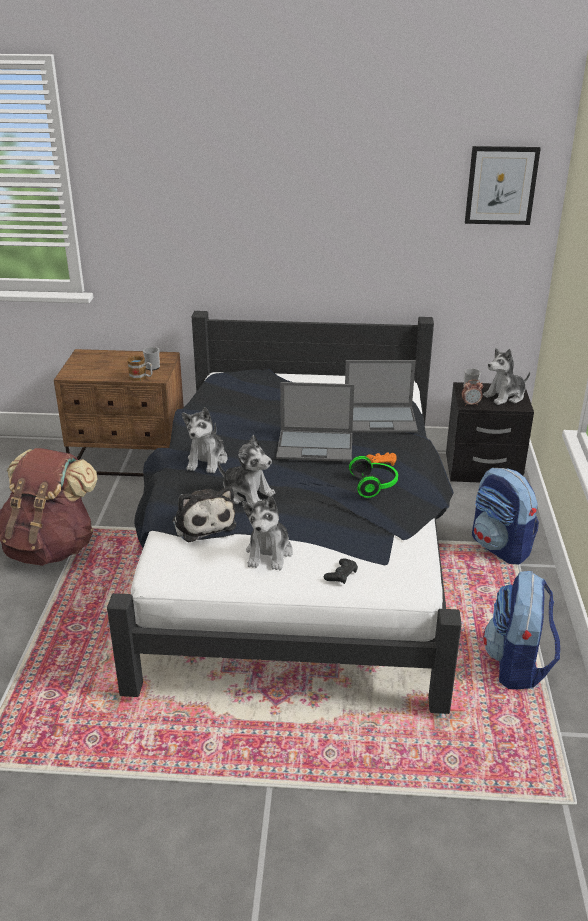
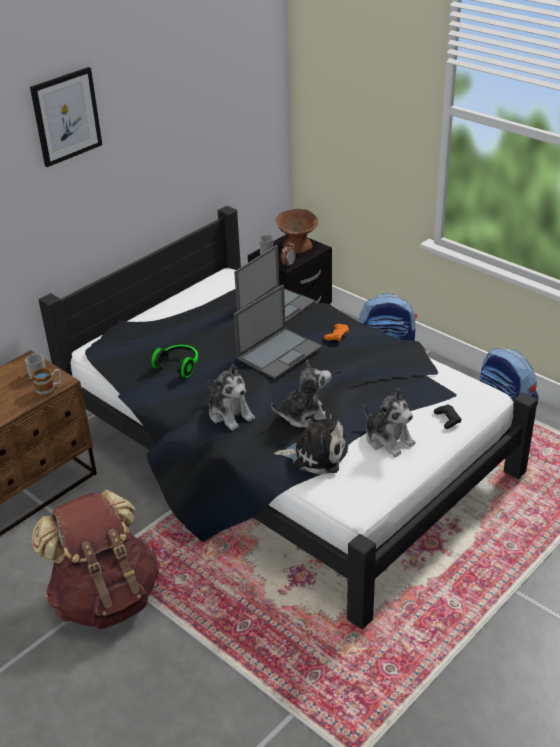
camera: 50 degrees left, 5 degrees up
(374, 485) = (363, 353): headphones -> headphones (179, 366)
(501, 185) = (251, 69): picture -> picture (66, 116)
(505, 396) = (297, 246): plush toy -> brown bowl

